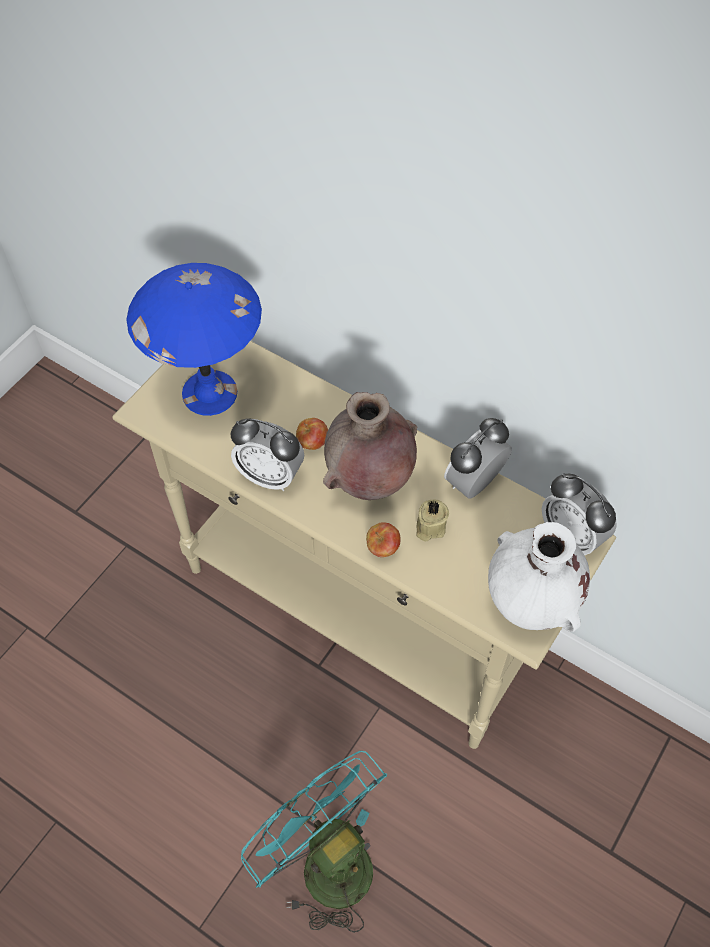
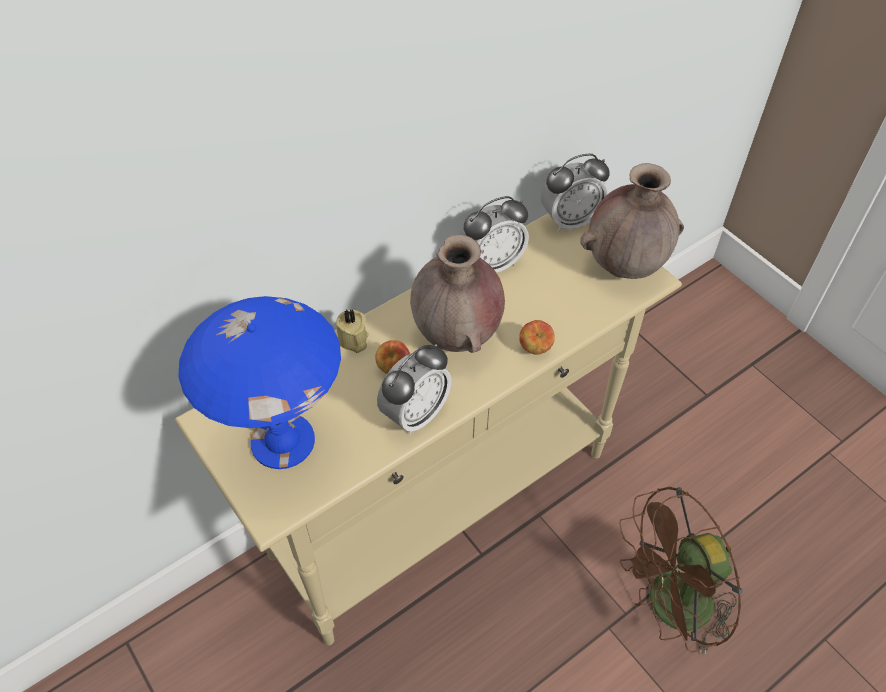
camera: 70 degrees left, 5 degrees down
(324, 861) = (668, 608): turquoise fan -> brown fan
(429, 527) = (525, 308): beige candle -> beige candle (353, 340)
(474, 483) = (492, 263): alarm clock -> alarm clock turned 90 degrees counterclockwise
(530, 604) = (625, 266): white vase -> brown vase

